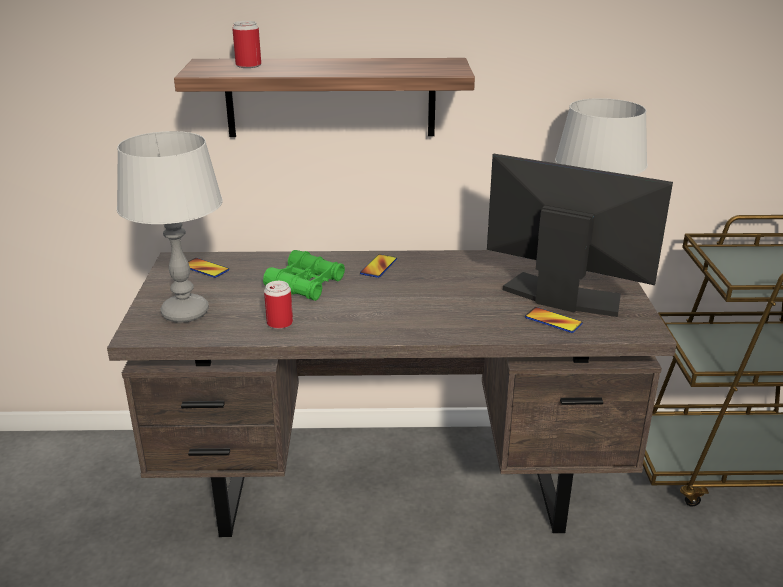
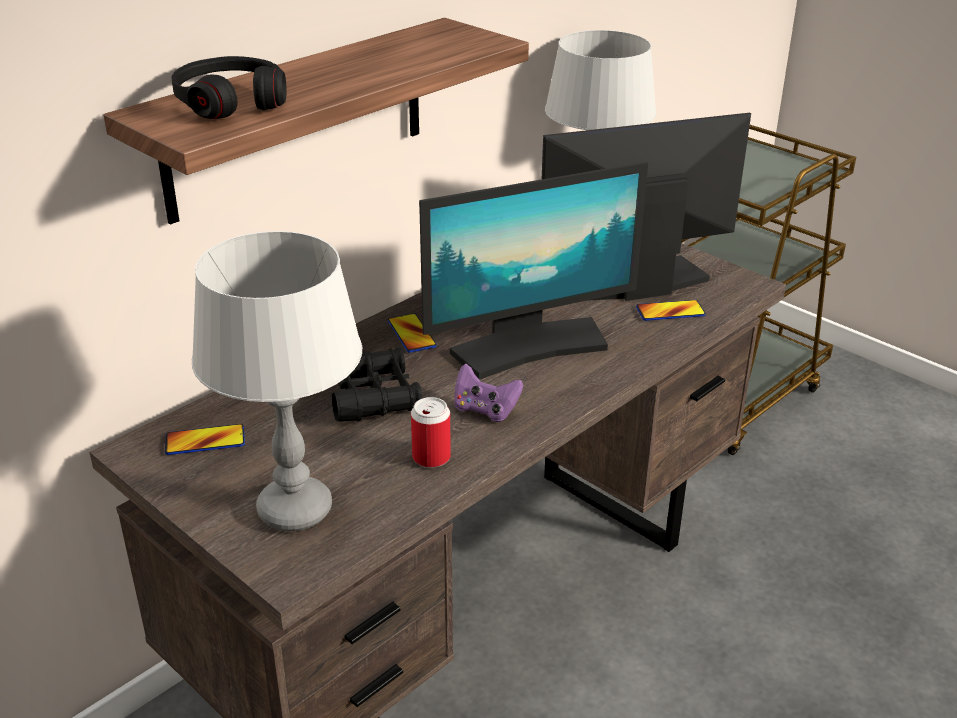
camera: 45 degrees left, 5 degrees up
(248, 66) = (231, 102): can -> black headphones
(305, 284) = (371, 396): green binoculars -> black binoculars
(346, 317) = (485, 410): none -> purple game controller
(429, 299) = (529, 346): none -> monitor

